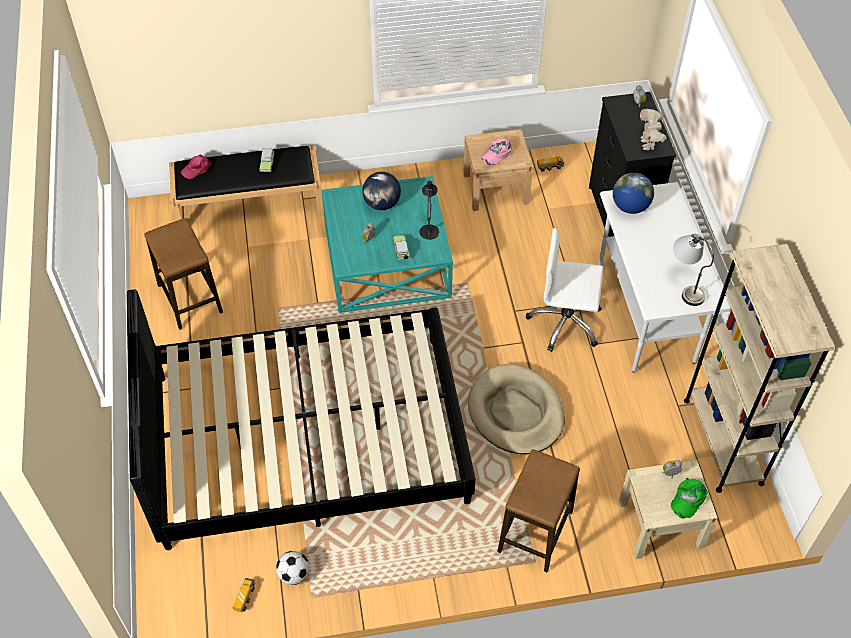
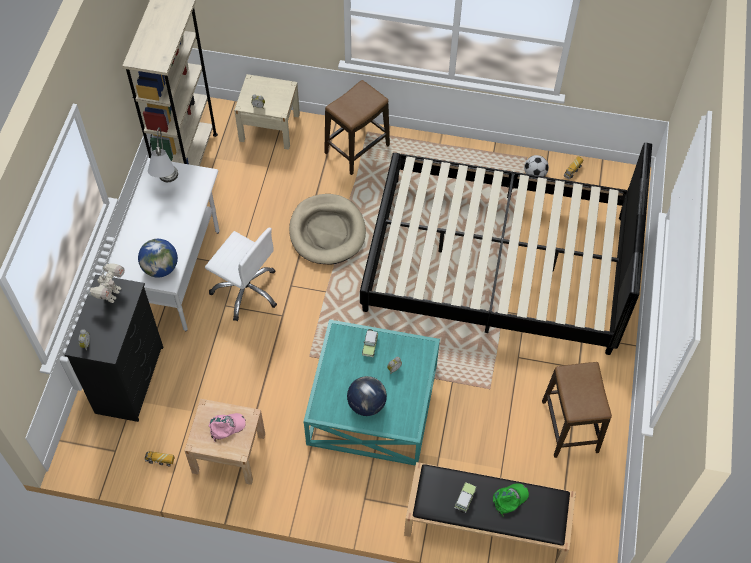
camera: 160 degrees left, 5 degrees up
(197, 169) = (541, 520): pink cap -> none
(429, 229) = (334, 359): black table lamp -> none
(687, 499) = (258, 89): green cap -> green cap (510, 499)

